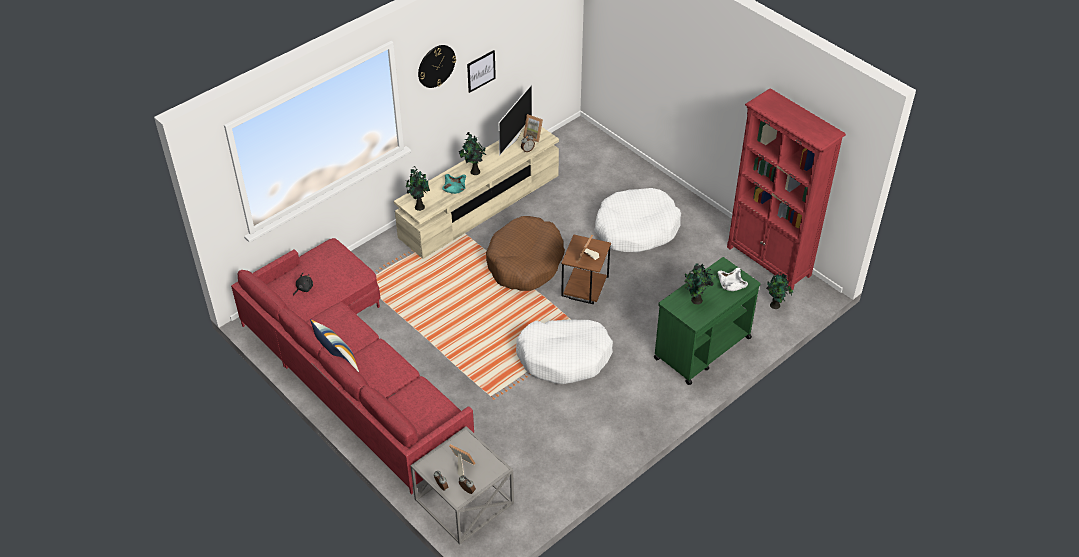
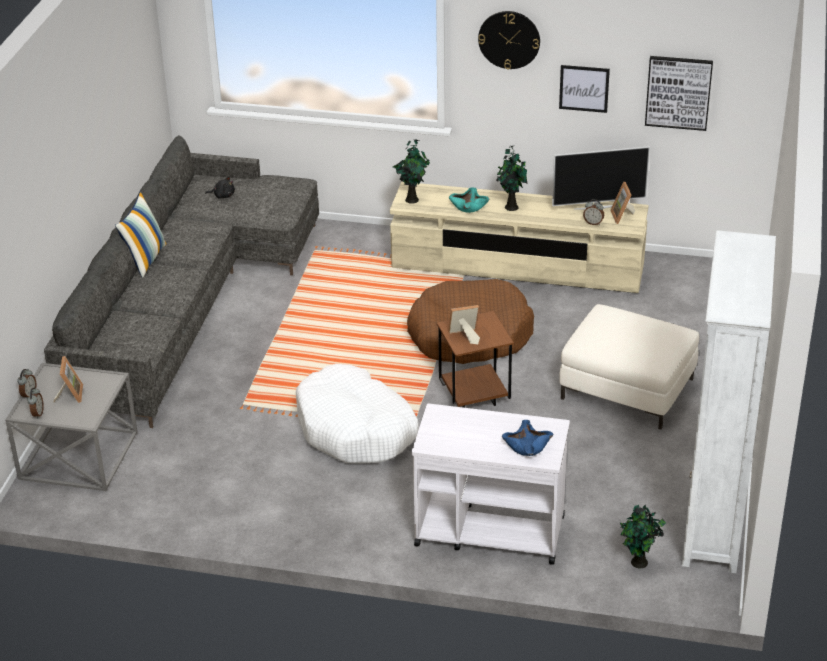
camera: 55 degrees right, 10 degrees down
(351, 371) = (186, 301): red sofa -> grey sofa
(531, 41) = (678, 92): none -> picture
(636, 229) = (627, 389): white dog bed -> white ottoman
(696, 301) = (464, 431): potted plant -> none
(701, 348) = (488, 530): green cart -> white cart
(731, 284) = (527, 446): white bowl -> blue bowl
(769, 261) = (713, 523): red bookcase -> white bookcase

